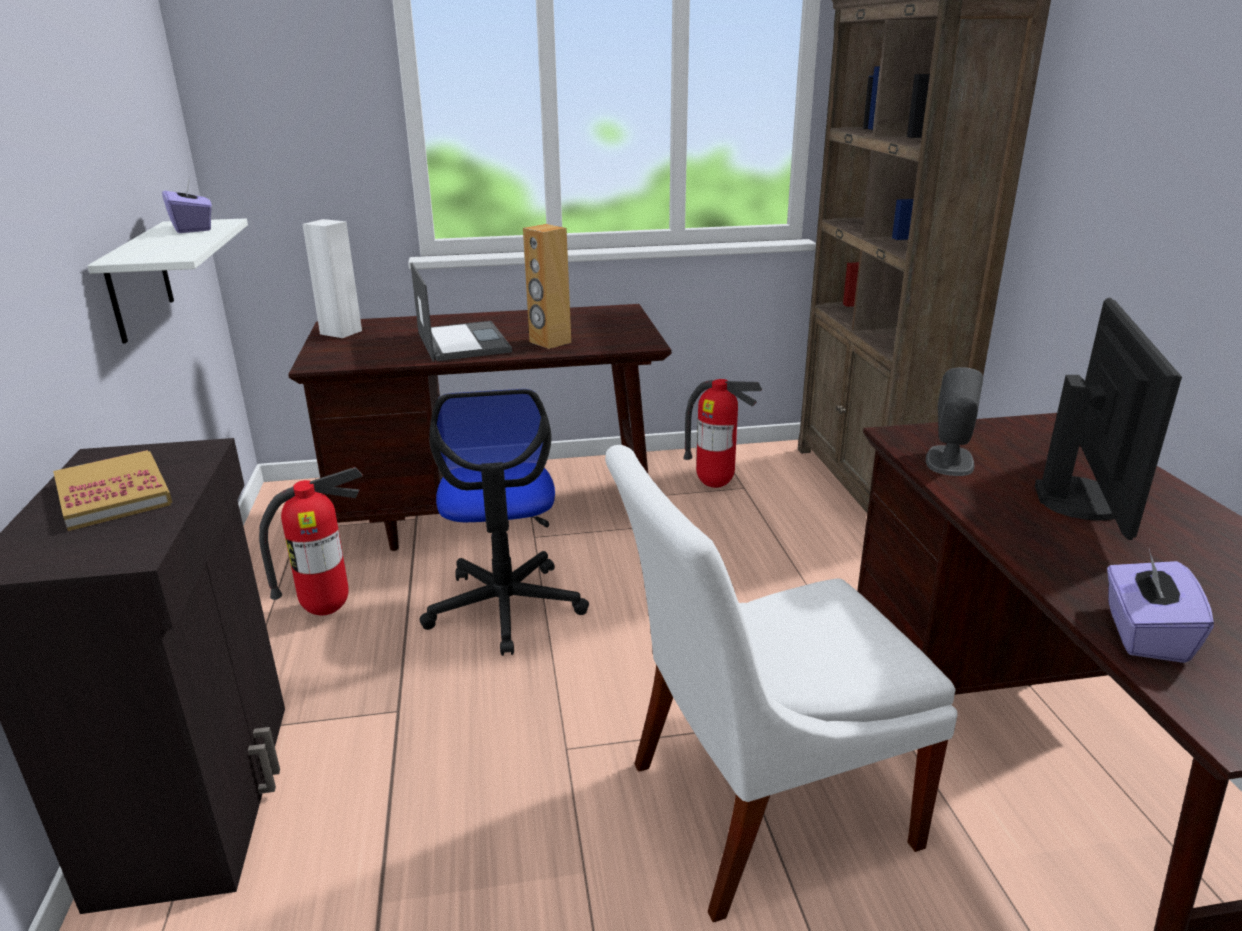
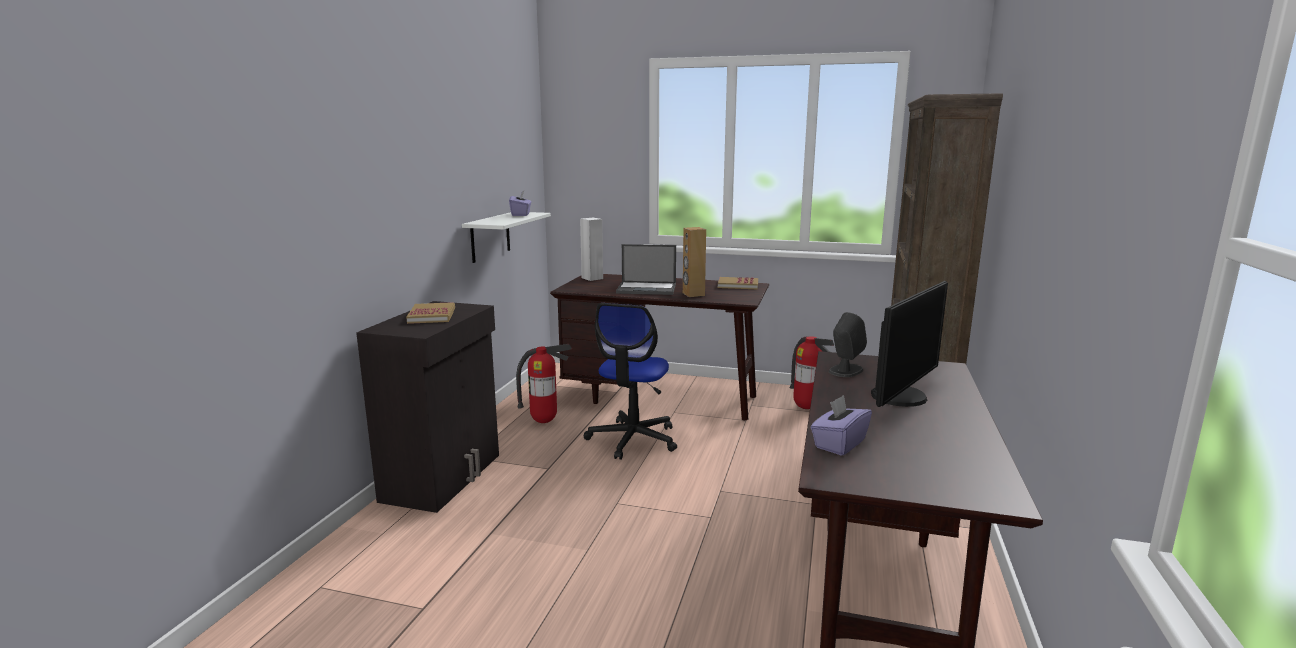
camera: 25 degrees right, 10 degrees down
(462, 342) = (647, 289): laptop -> laptop turned 90 degrees clockwise
(598, 313) = (738, 285): none -> book
(758, 806) = (696, 551): white chair -> none

